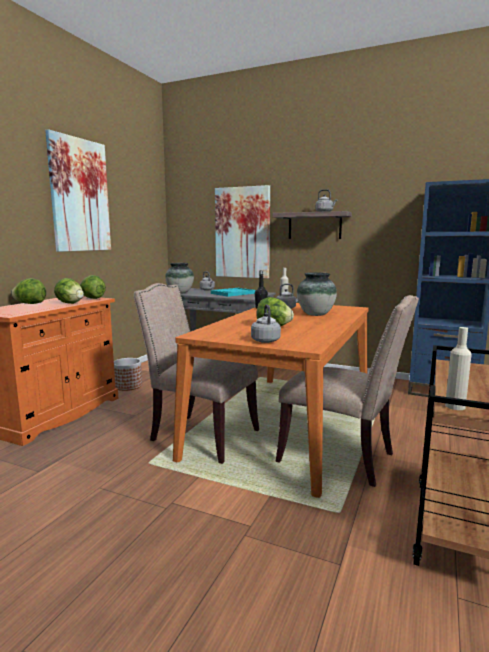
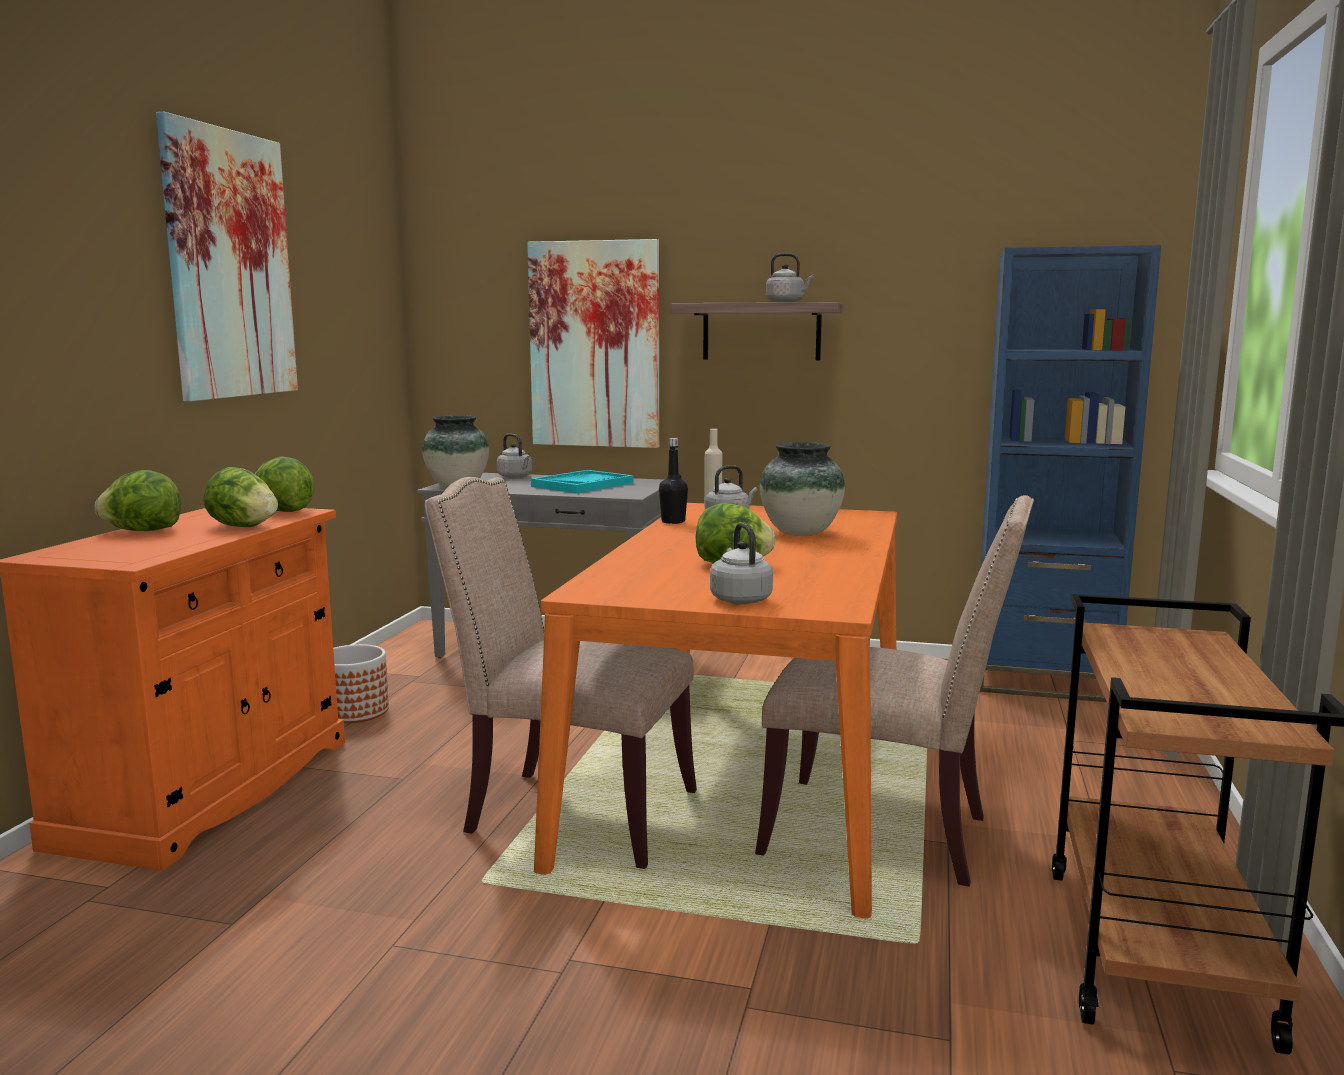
camera: 10 degrees left, 0 degrees up
(455, 406) = (1157, 715): beige bottle -> none

